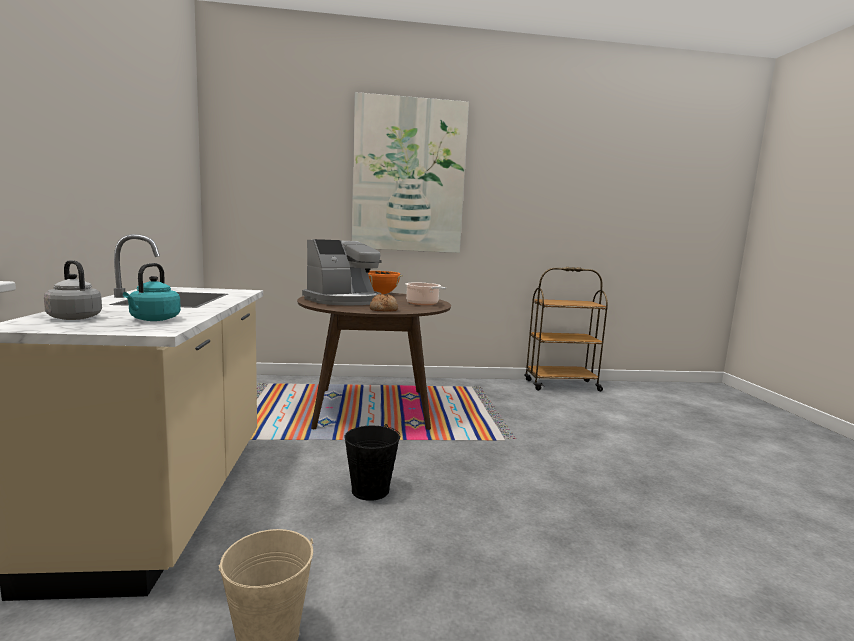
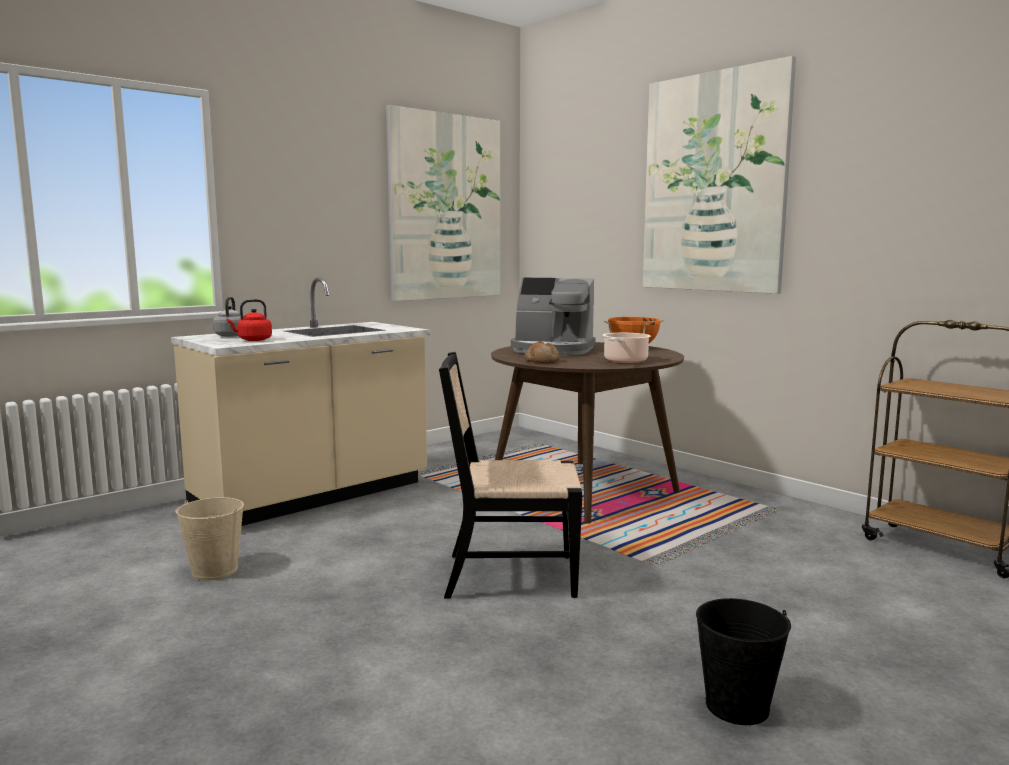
camera: 55 degrees right, 0 degrees up
(153, 319) = (253, 340): turquoise kettle -> red kettle
(165, 164) = (446, 207): none -> picture
(370, 490) = (422, 540): black bucket -> black bucket (736, 706)
(480, 484) = (510, 576): none -> chair

